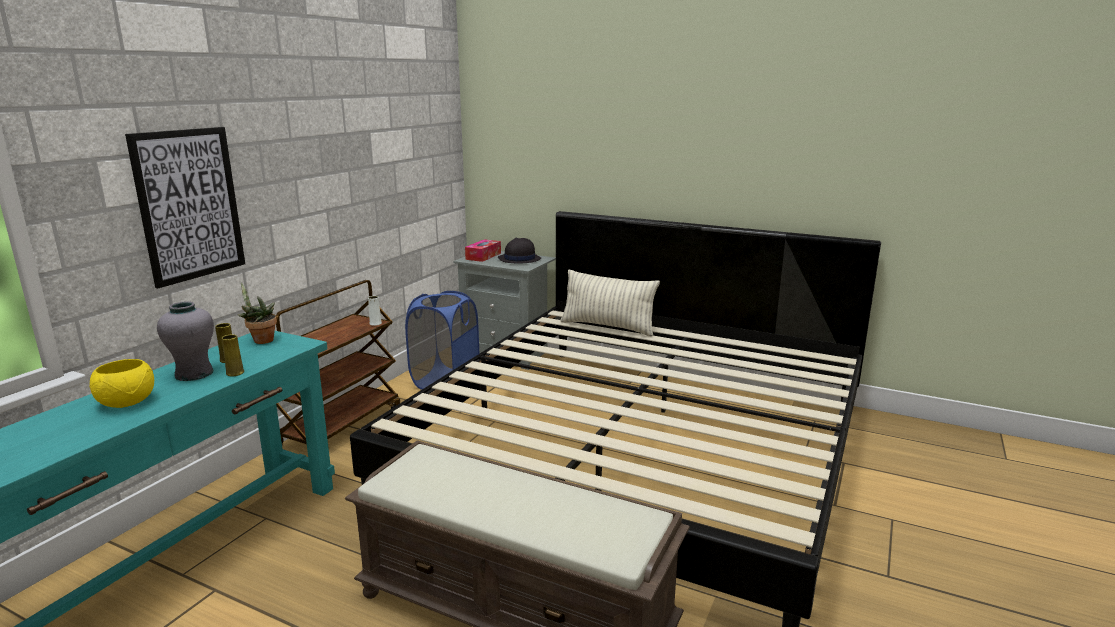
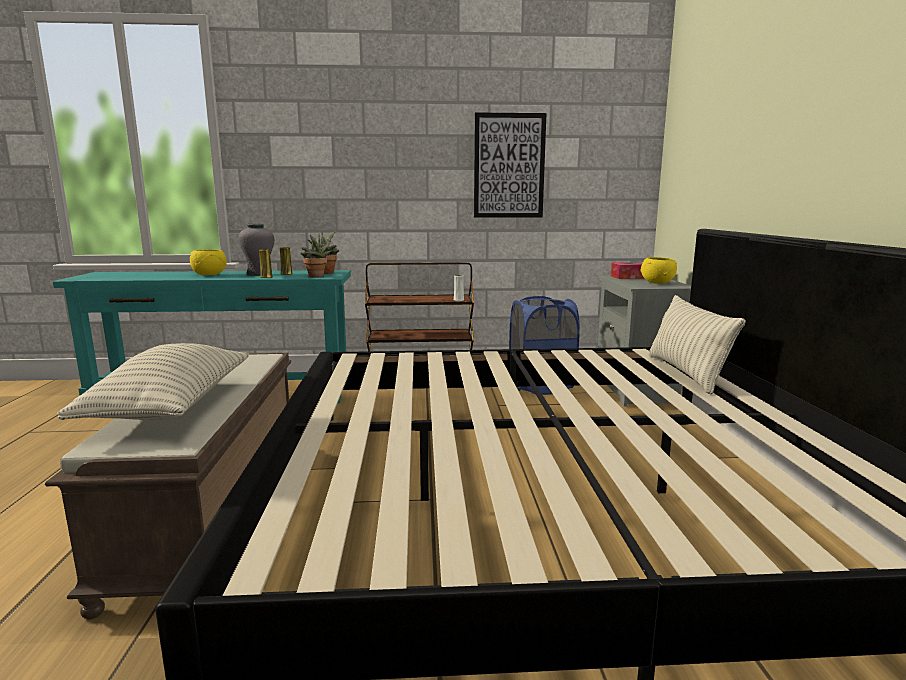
camera: 60 degrees right, 5 degrees down
(189, 205) = (327, 173): picture -> picture (509, 166)
(287, 349) = (317, 276): none -> potted plant
(519, 259) = (657, 283): black hat -> yellow bowl
(545, 517) = (172, 407): none -> pillow

